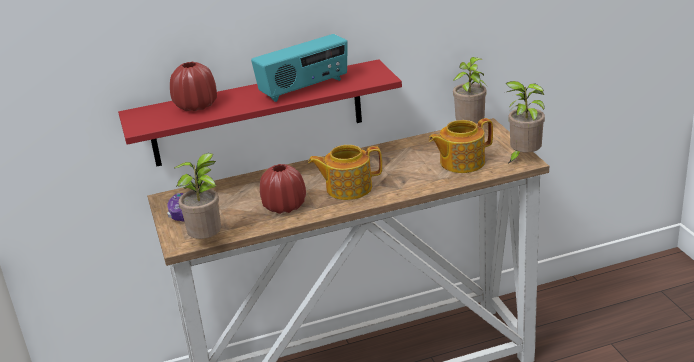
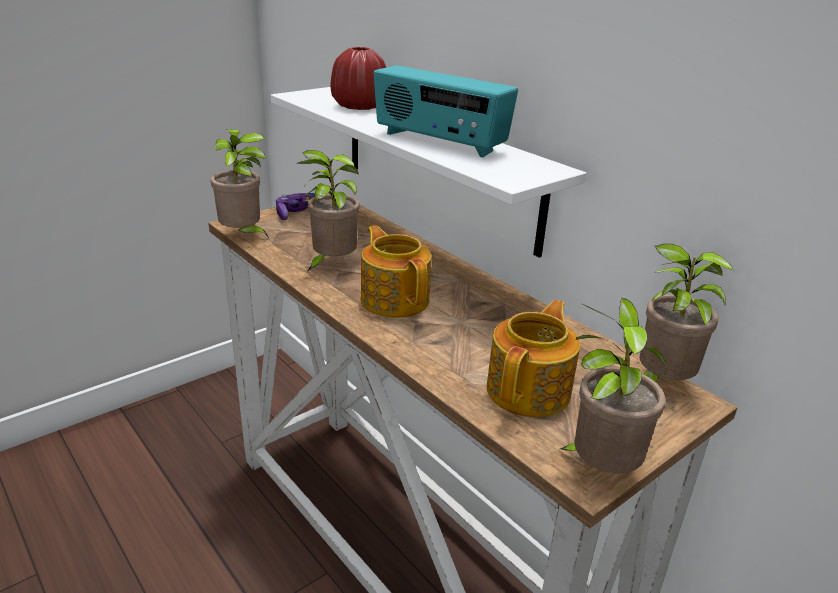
camera: 65 degrees right, 0 degrees up
(257, 114) = (437, 164): red shelf -> white shelf
(284, 206) = (331, 264): red vase -> potted plant
(461, 162) = (530, 390): teapot -> teapot turned 75 degrees clockwise

